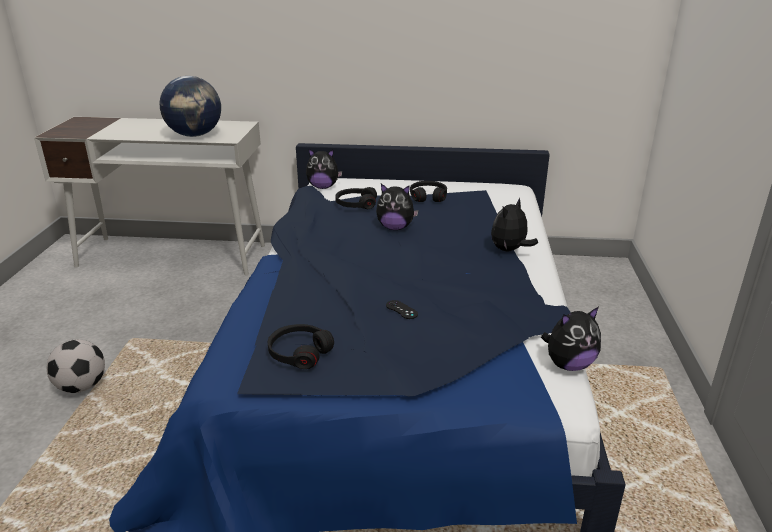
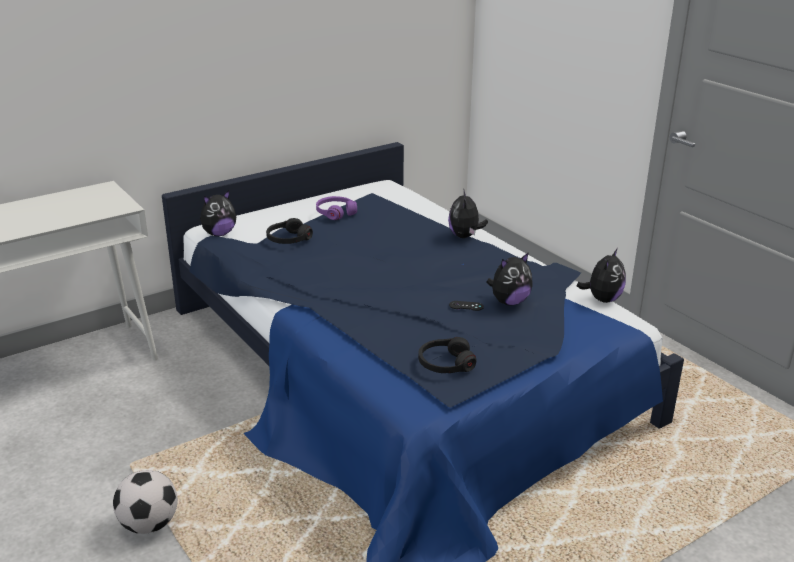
camera: 40 degrees left, 0 degrees up
(195, 135) = (77, 214): globe -> none
(395, 227) = (354, 248): plush toy -> plush toy (509, 302)
(428, 197) = (335, 213): black headphones -> purple headphones

